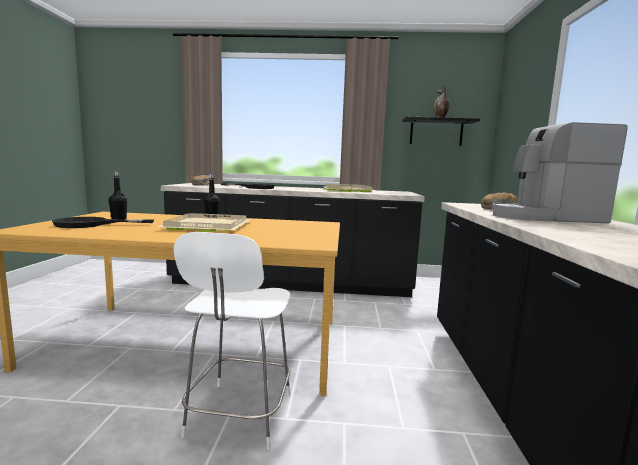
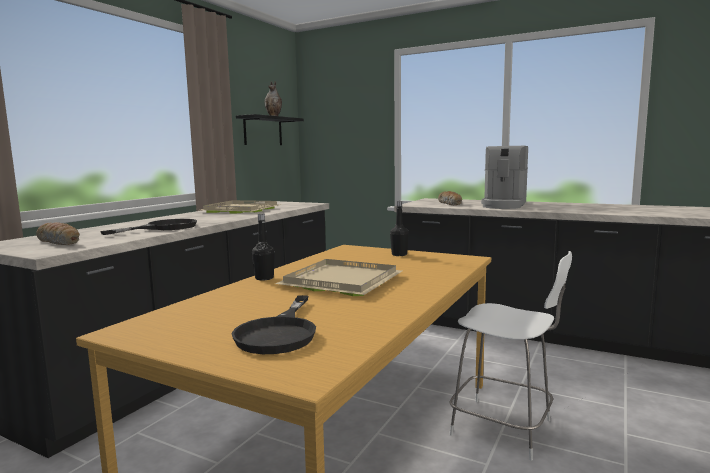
camera: 65 degrees left, 0 degrees up
(119, 219) = (227, 320): black bottle -> black bottle (399, 254)

